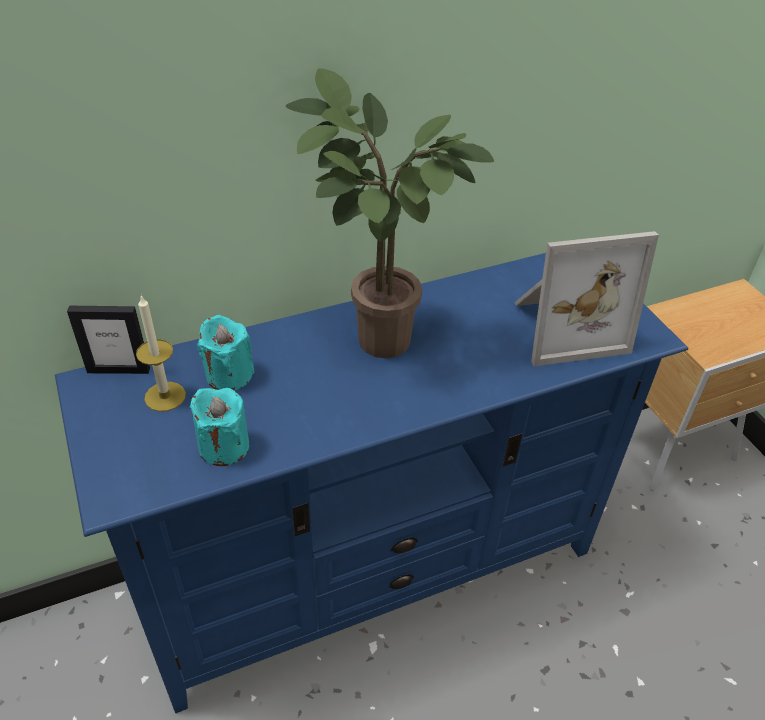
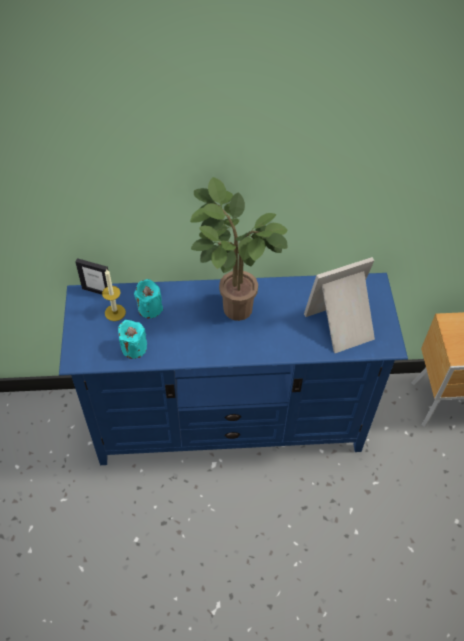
camera: 20 degrees right, 10 degrees up
(564, 326) = (342, 326): picture frame -> picture frame turned 150 degrees clockwise

